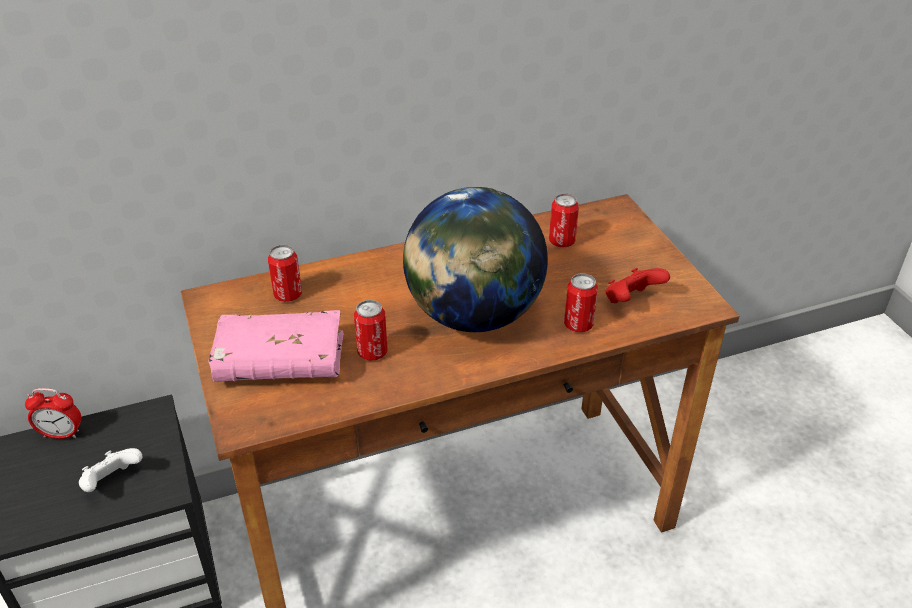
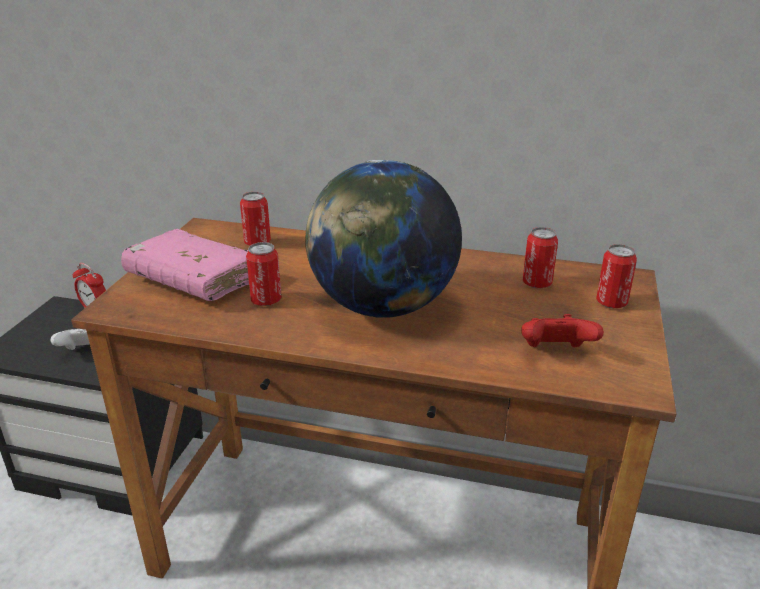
camera: 35 degrees right, 10 degrees down
(578, 325) = (473, 350): can -> can (611, 303)

